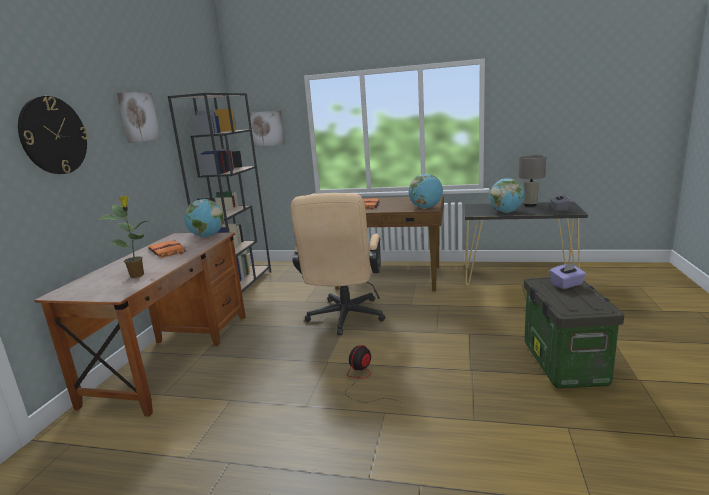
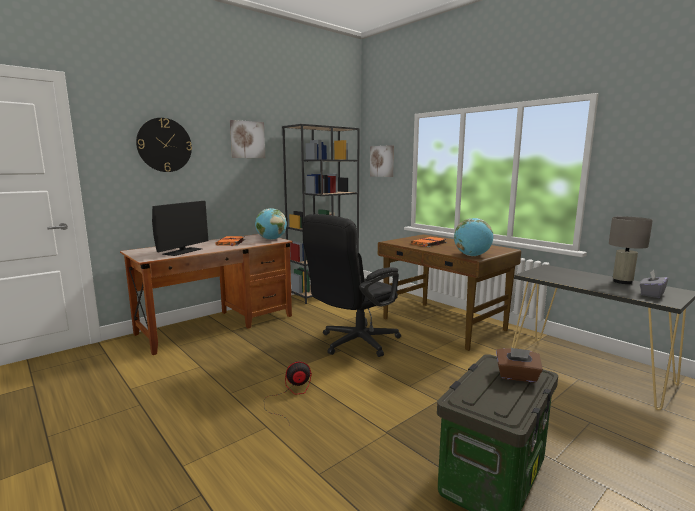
camera: 35 degrees right, 5 degrees down
(138, 275) = (182, 251): potted plant -> monitor
(344, 319) = (353, 343): beige office chair -> black office chair
(506, 212) = (572, 281): globe -> none
(567, 284) = (517, 376): purple tissue box -> brown tissue box

